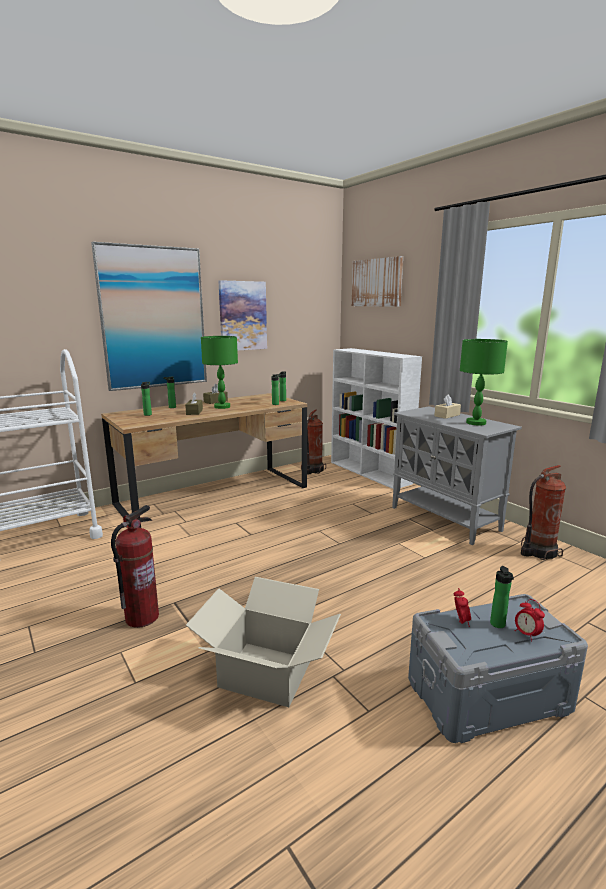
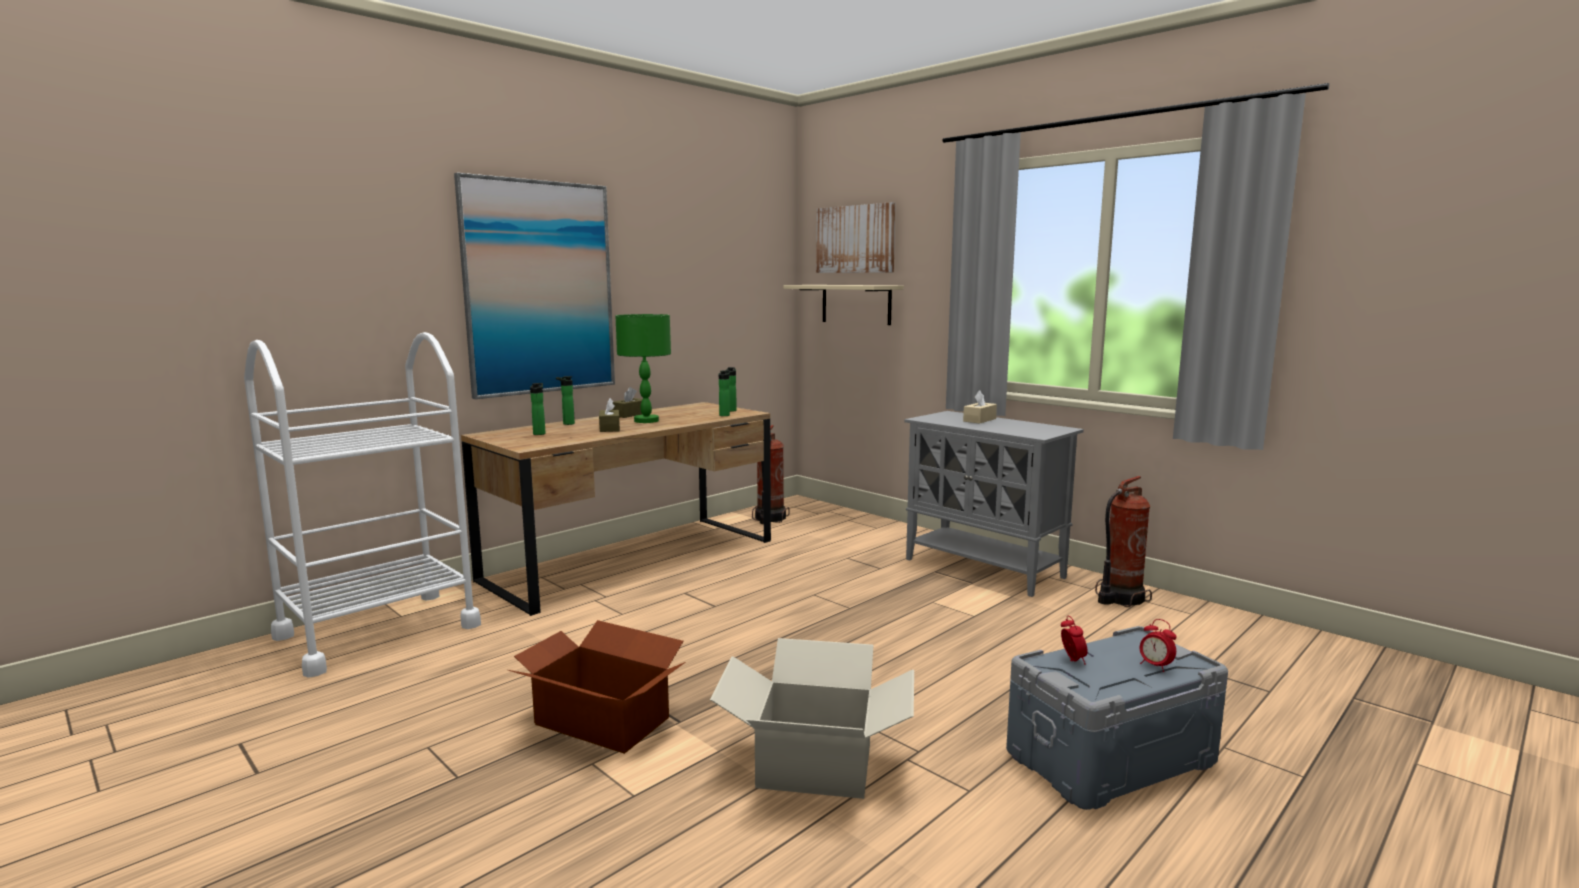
camera: 10 degrees left, 5 degrees down
(142, 617) = (602, 720): fire extinguisher -> cardboard box
(242, 316) = (664, 286): picture -> none
(370, 473) = (856, 517): white bookcase -> none
(376, 328) = (856, 304): none -> beige shelf
(476, 423) = (1023, 427): green table lamp -> none
(498, 625) = (1118, 660): bottle -> none

